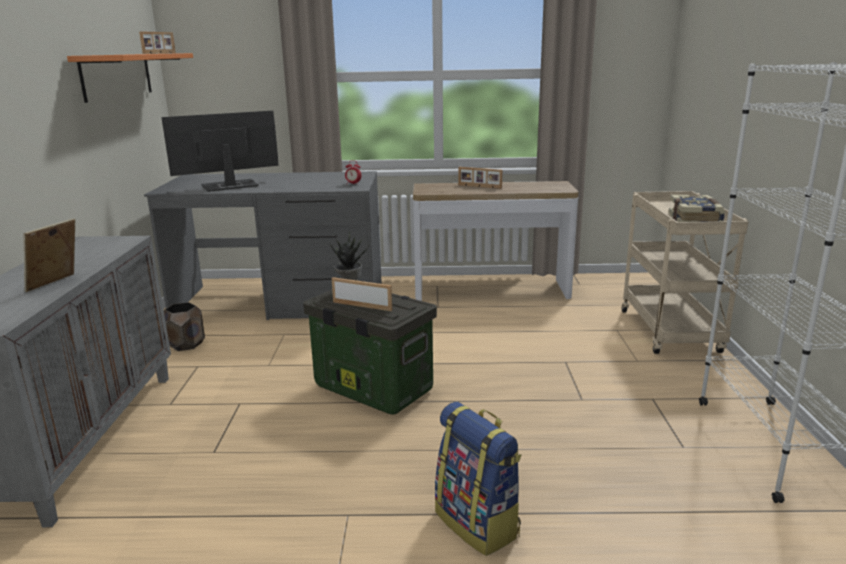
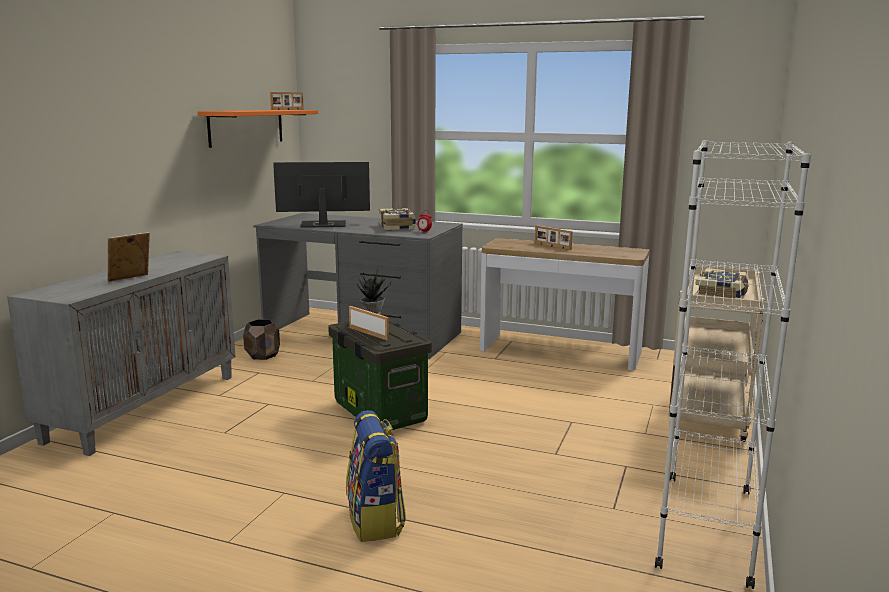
camera: 20 degrees right, 5 degrees down
(317, 181) = (398, 227): none -> book

